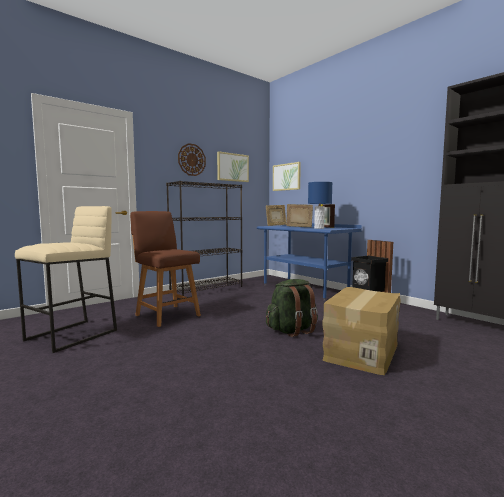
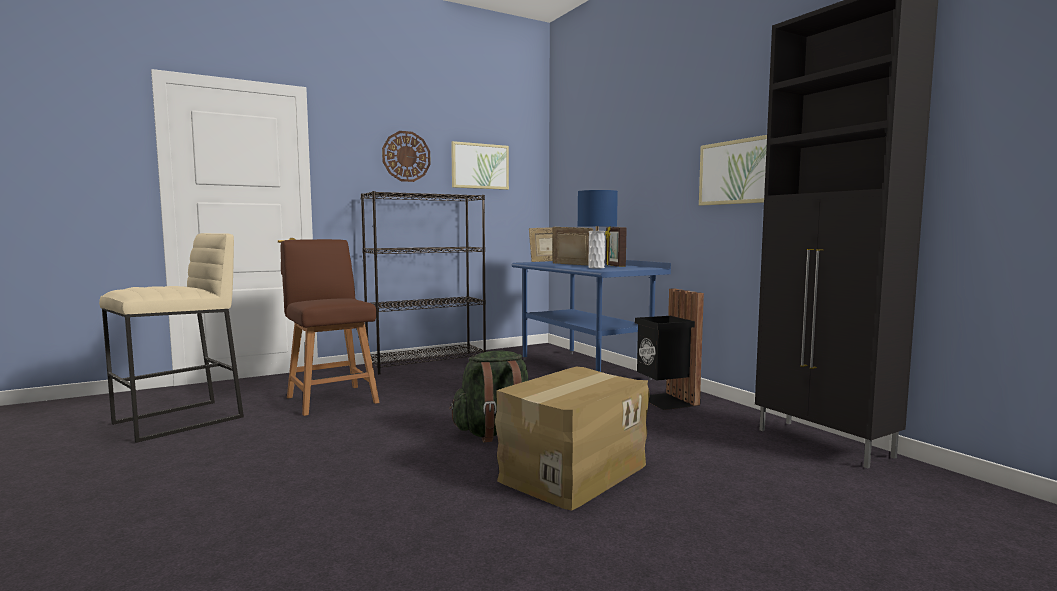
camera: 10 degrees right, 0 degrees up
(286, 177) = (571, 180): picture -> picture (736, 172)

